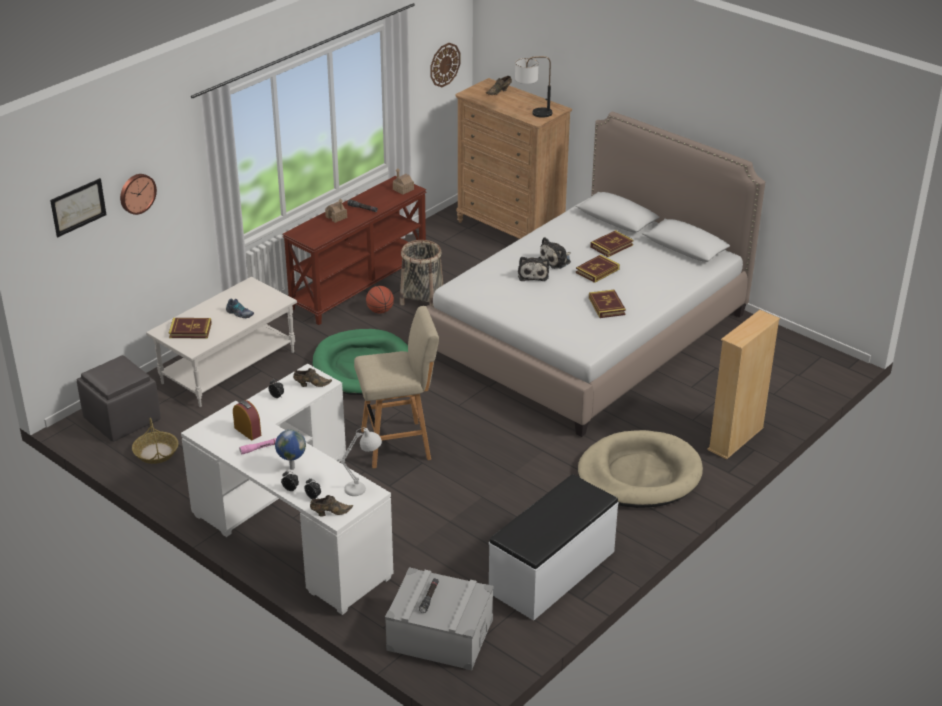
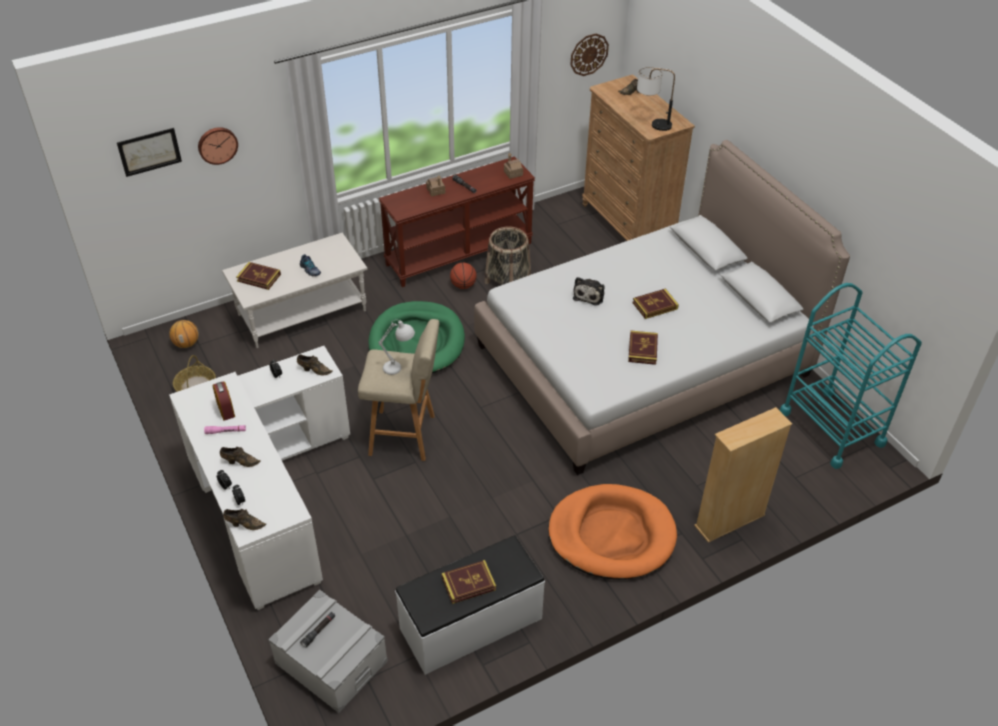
camera: 20 degrees right, 10 degrees up
(121, 419) = (186, 344): grey ottoman -> basketball
(291, 468) = (240, 462): globe -> brown shoe
(364, 488) = (290, 505): white table lamp -> white table lamp (399, 369)
(556, 260) = (620, 284): plush toy -> none
(611, 246) = (684, 279): book -> book (468, 583)
(639, 474) = (611, 535): beige dog bed -> orange dog bed
(784, 350) = (831, 428): none -> turquoise cart

